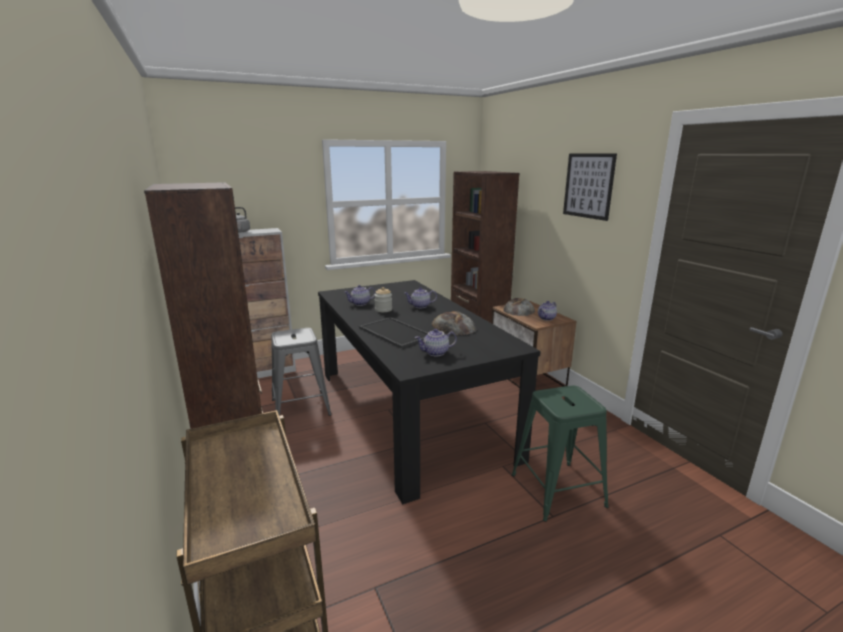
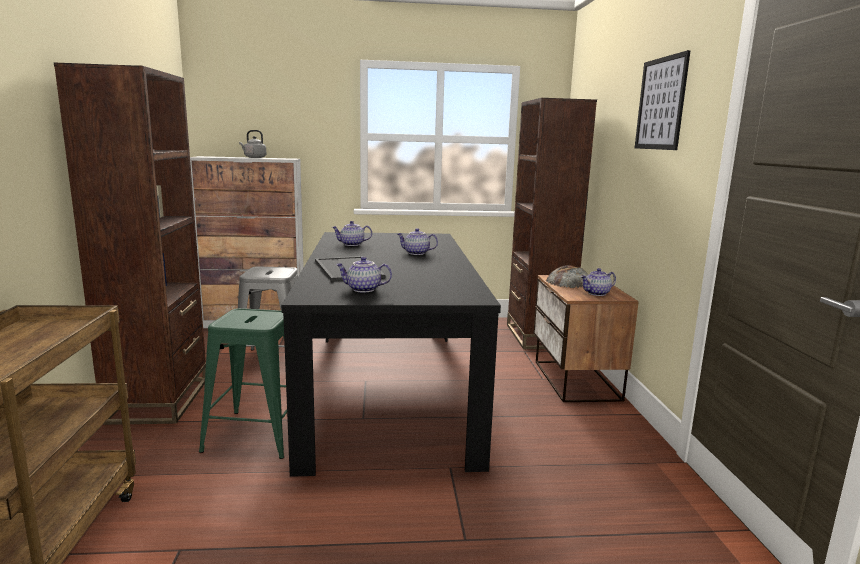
camera: 20 degrees right, 5 degrees down
(383, 310) = (368, 251): jar -> none
(453, 327) = (425, 272): bread -> none
(558, 490) = (500, 512): green stool -> green stool (257, 434)

